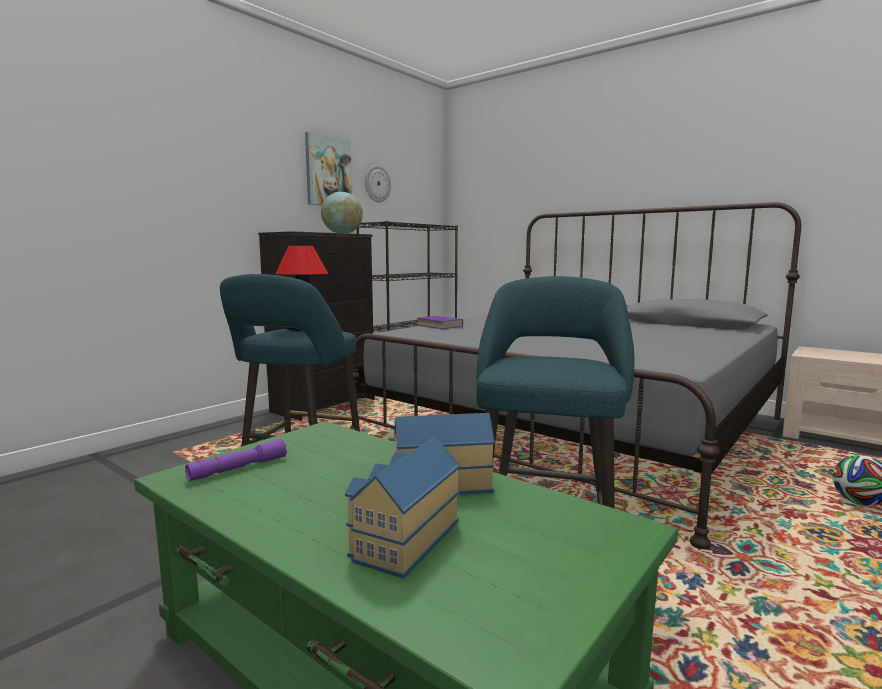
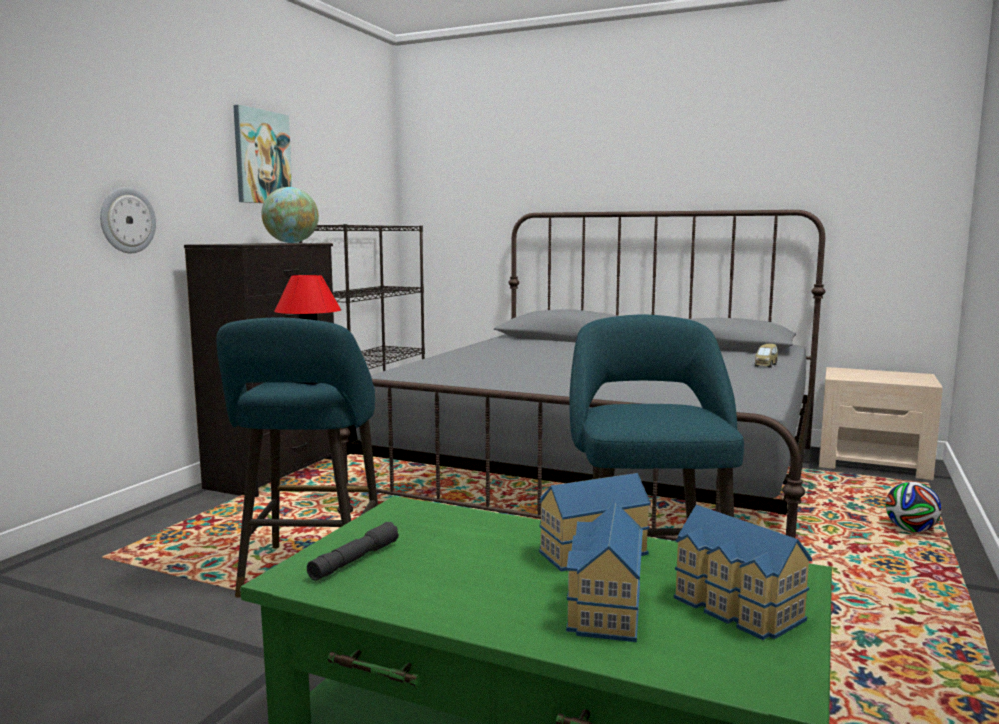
camera: 15 degrees left, 0 degrees up
(238, 468) = (354, 560): purple flashlight -> grey flashlight
(377, 184) = (319, 171): wall clock -> wall clock (127, 220)
(439, 325) = (440, 362): purple book -> none
(535, 558) = (735, 609): none -> toy house
(722, 338) = (765, 365): none -> toy car

